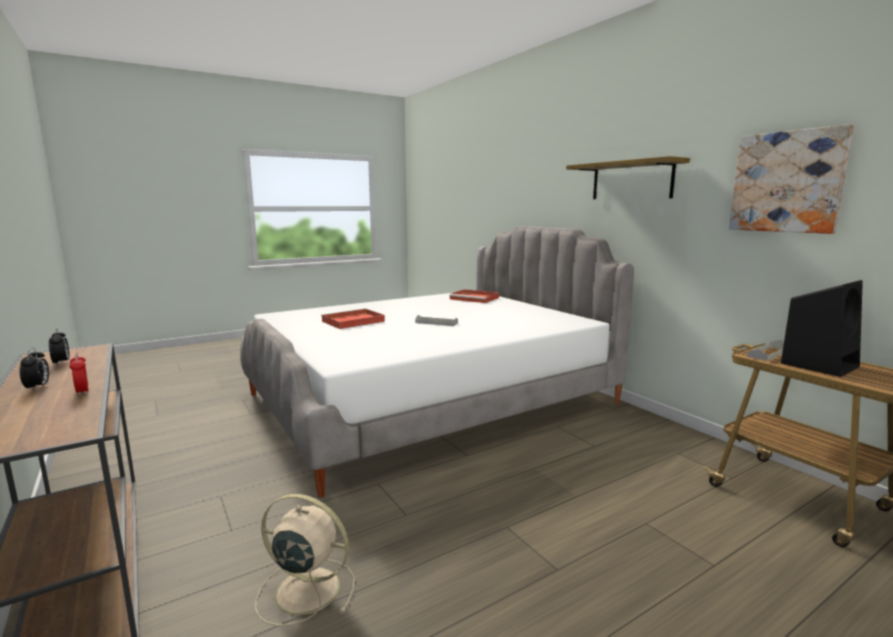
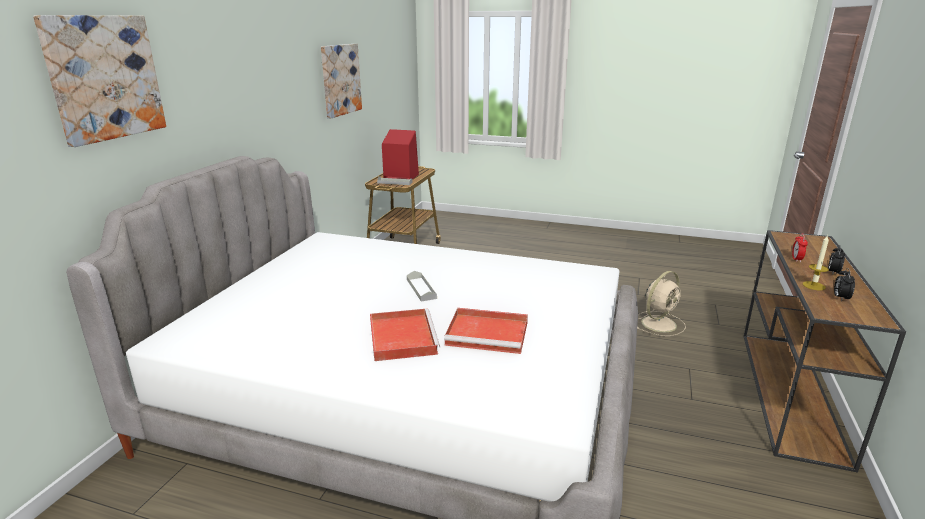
camera: 130 degrees left, 10 degrees up
(85, 366) = (813, 286): none -> candle
(305, 589) = (659, 323): beige fan -> beige fan turned 105 degrees counterclockwise
(475, 298) = (231, 319): red tray -> red tray (402, 336)
(526, 167) = (104, 78): none -> picture
(631, 180) = (262, 87): shelf -> none
(819, 364) = (400, 177): black speaker -> red speaker

